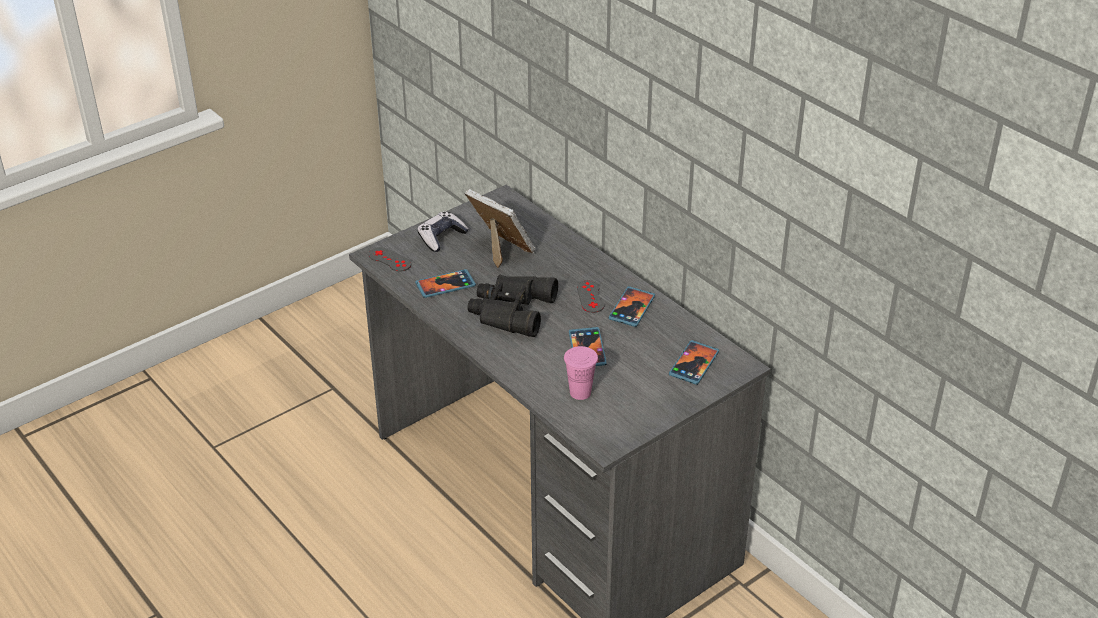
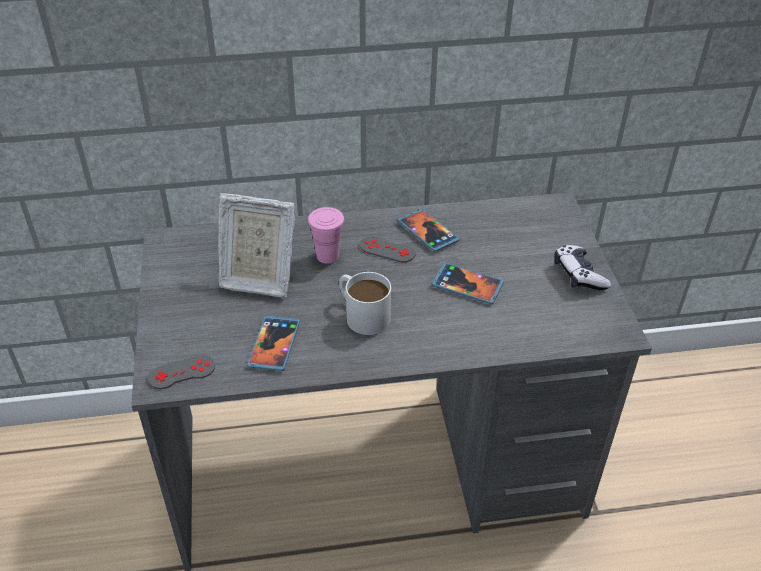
camera: 60 degrees left, 5 degrees up
(441, 237) = (185, 313): game controller -> game controller (579, 275)
(502, 252) = (257, 278): picture frame -> picture frame turned 150 degrees counterclockwise
(509, 311) = (362, 314): black binoculars -> white mug
(580, 392) = (530, 317): pink cup -> pink cup (327, 256)
(694, 364) = (537, 230): phone -> none

